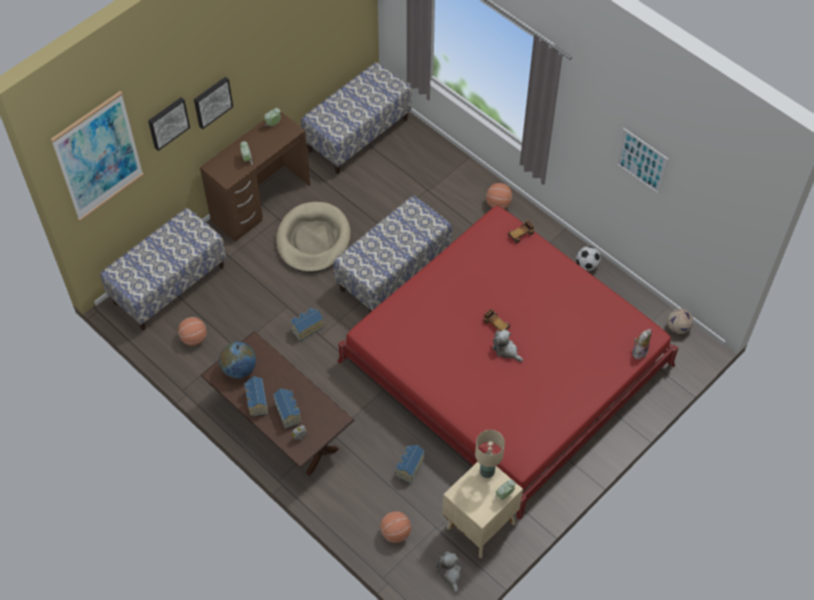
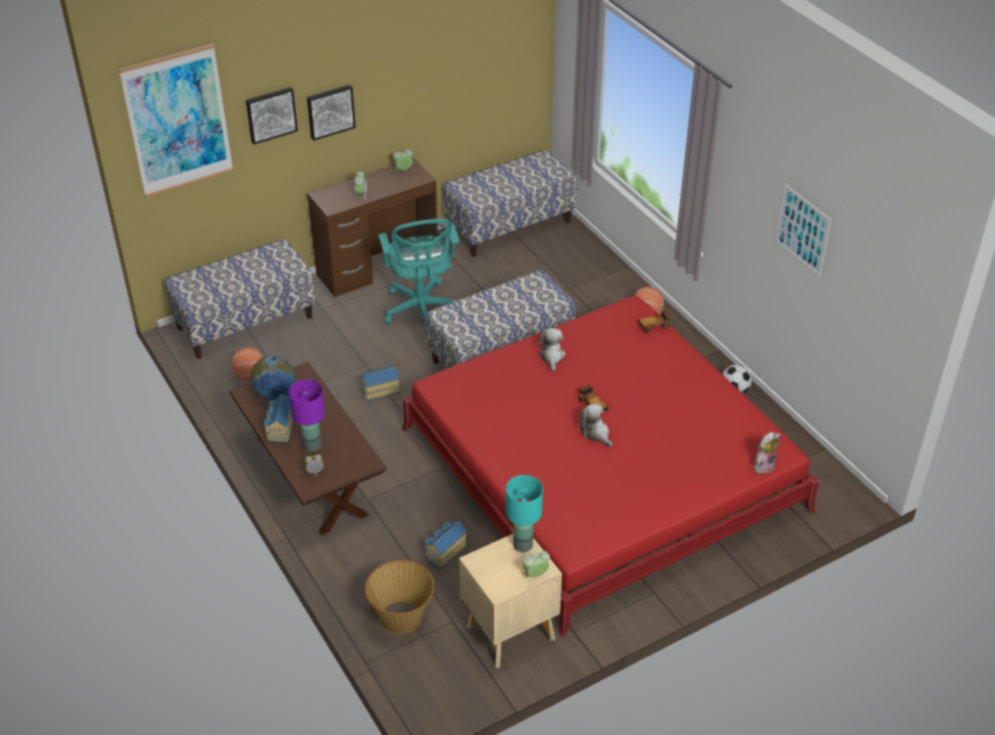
camera: 15 degrees right, 15 degrees down
(288, 412) = (312, 445): toy house -> purple table lamp
(313, 240) = (421, 310): beige dog bed -> turquoise office chair
(396, 533) = (402, 617): basketball -> basket
(450, 573) = (452, 676): plush toy -> plush toy (551, 356)
(487, 471) = (522, 545): beige table lamp -> turquoise table lamp
(678, 328) = (830, 474): football -> none

